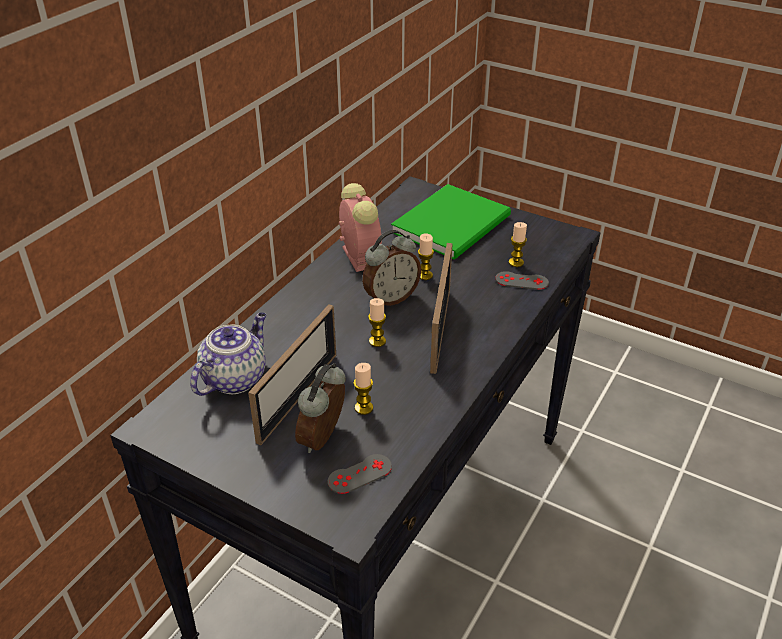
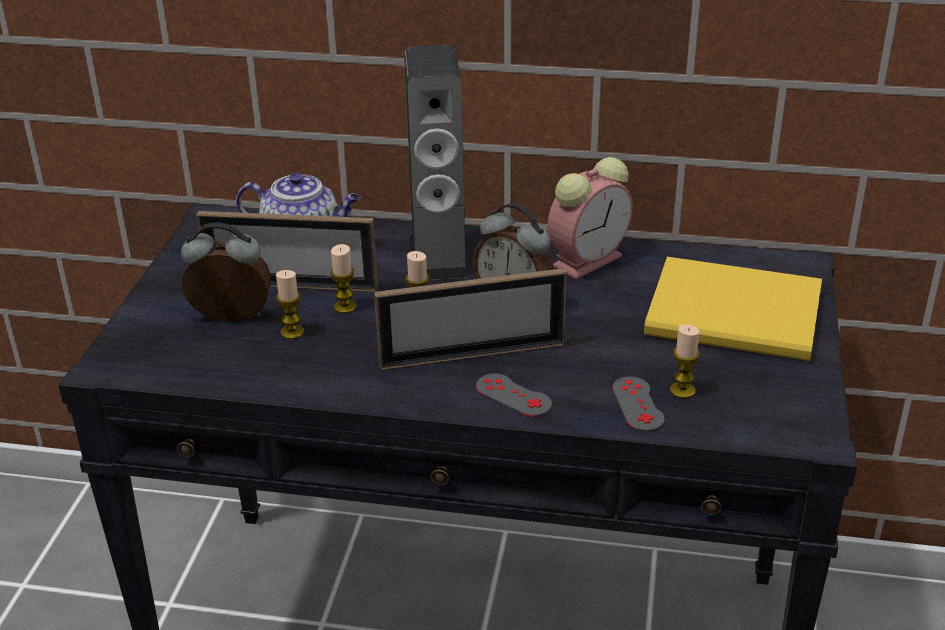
camera: 70 degrees right, 5 degrees down
(309, 316) = (438, 257): none -> speaker
(359, 474) = (184, 355): grey game controller -> grey game controller (513, 396)
(425, 275) = (585, 318): candle -> candle (345, 307)
(455, 224) = (738, 317): green book -> yellow book

